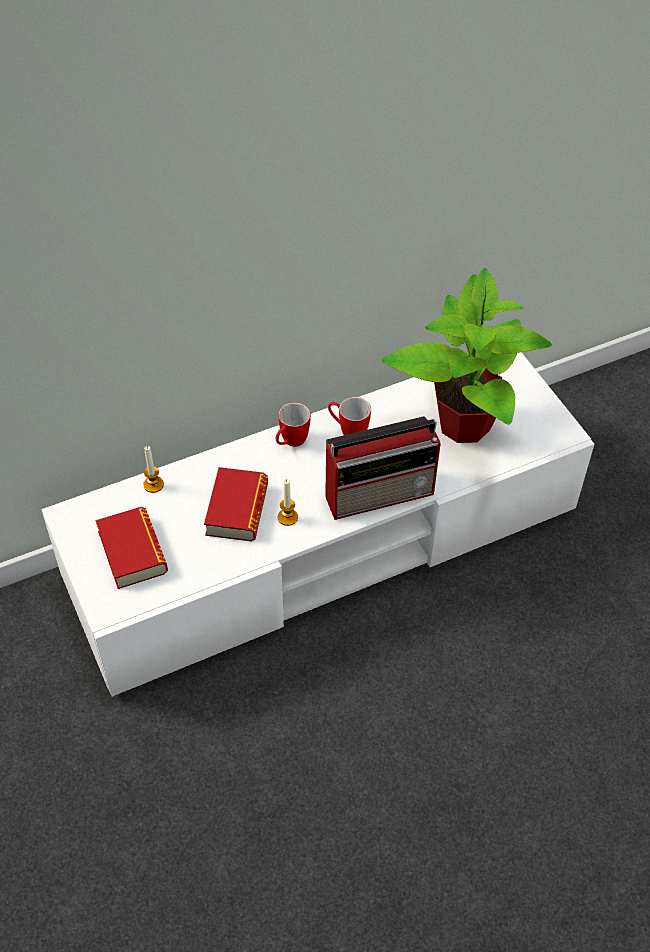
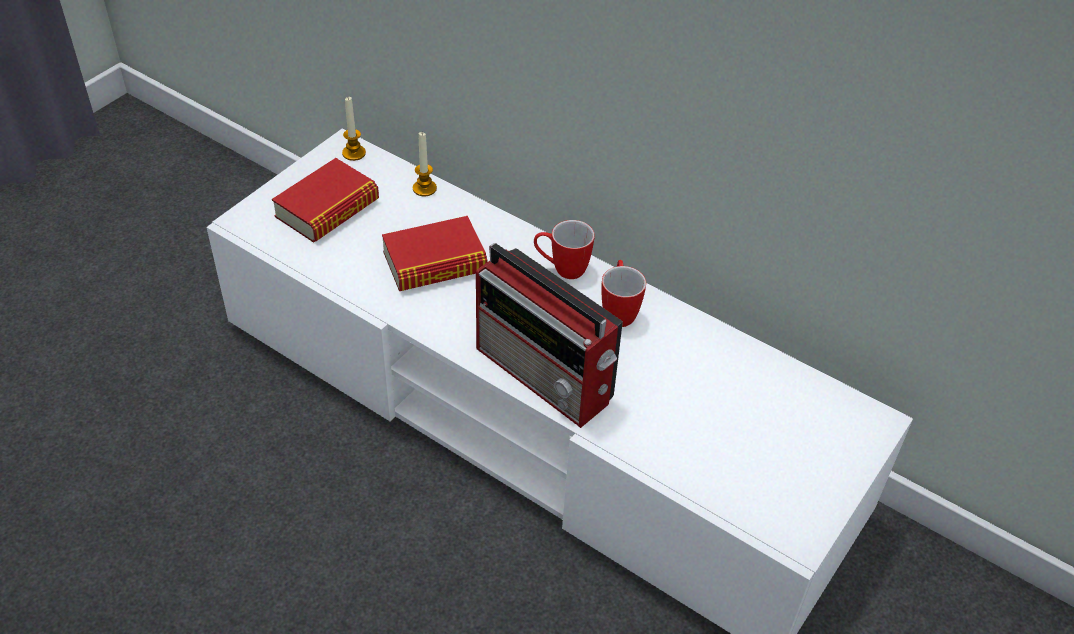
camera: 60 degrees right, 5 degrees down
(287, 517) = (452, 307): candle -> candle (354, 153)
(463, 423) = (722, 415): potted plant -> none

